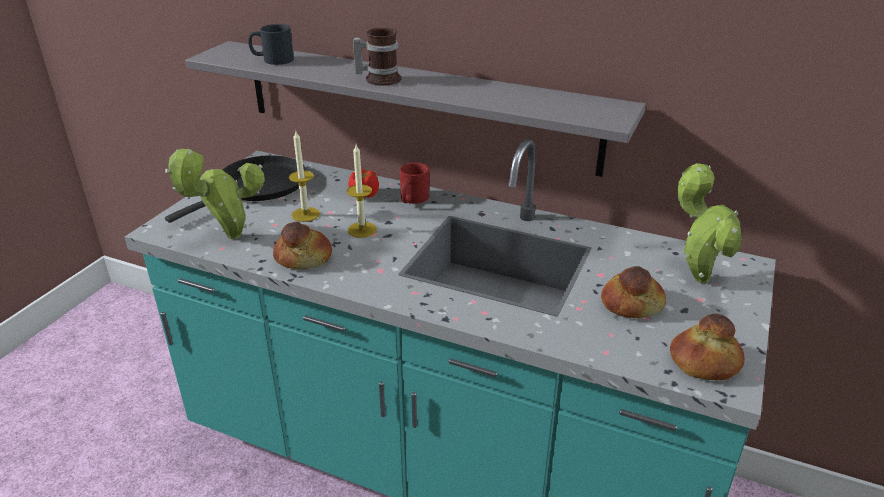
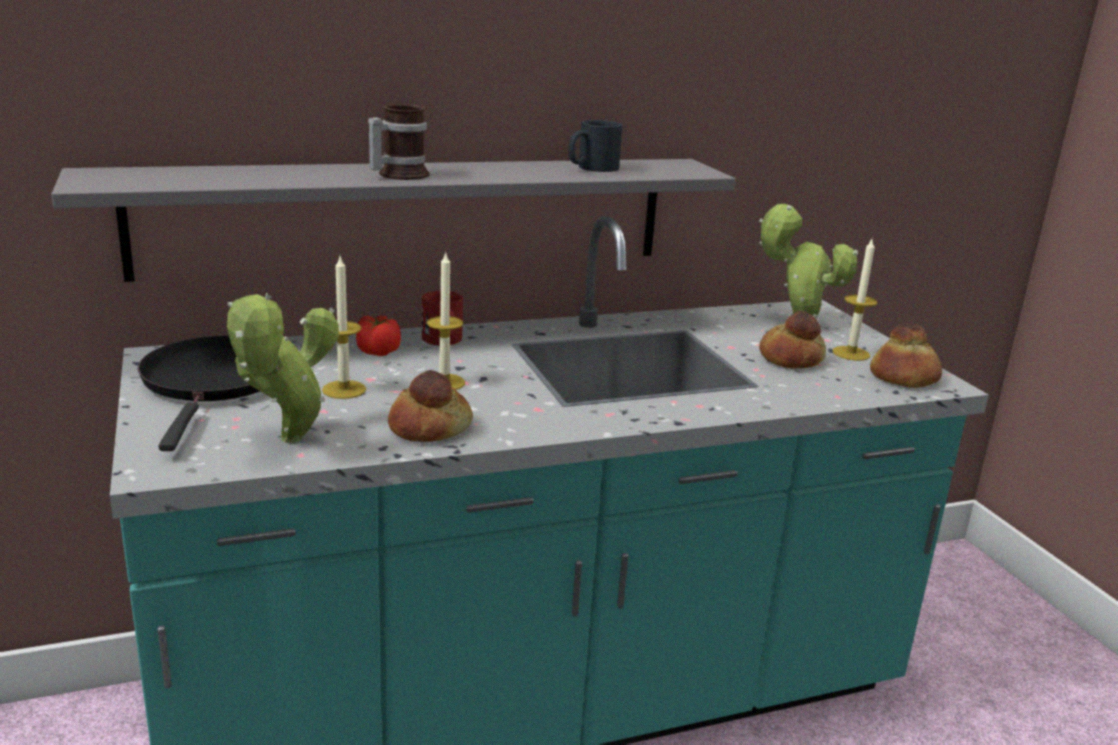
camera: 45 degrees left, 10 degrees down
(272, 59) = (200, 176): black mug -> black mug (591, 168)
(697, 320) = (851, 353): none -> candle

